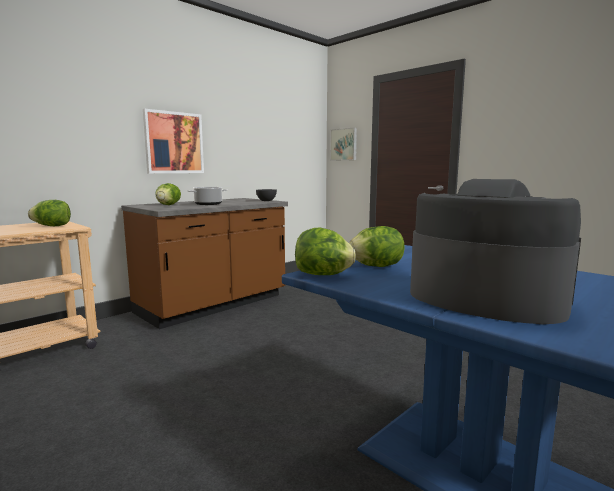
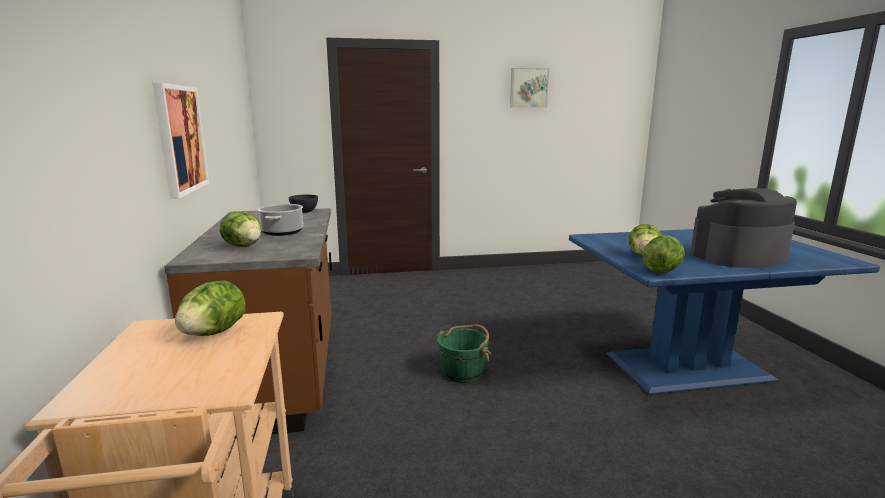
camera: 55 degrees left, 5 degrees up
(282, 349) = (463, 371): none -> green bucket
(344, 144) = (286, 120): picture -> picture (528, 88)

